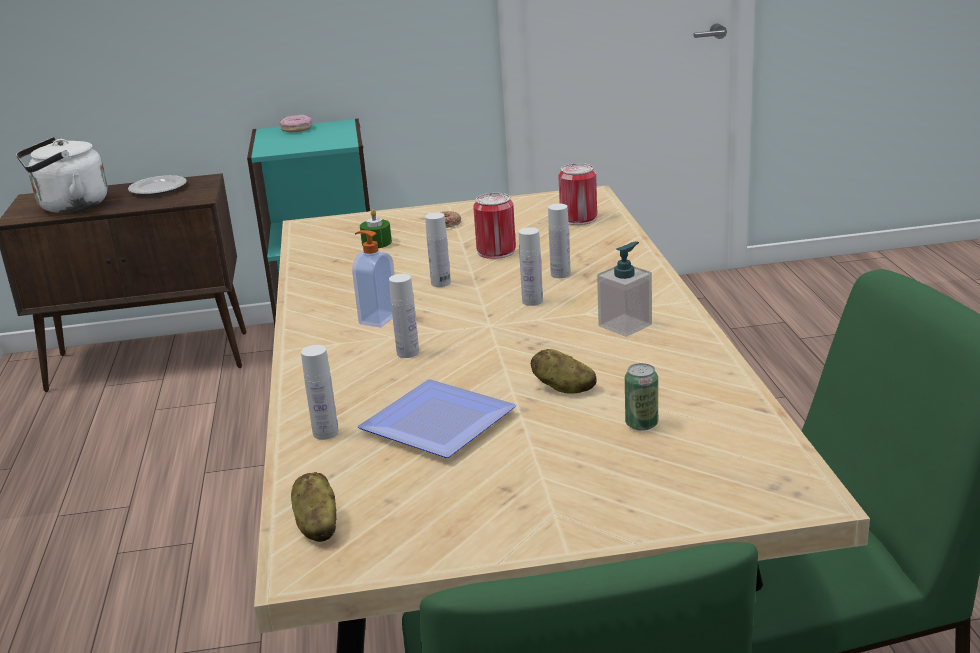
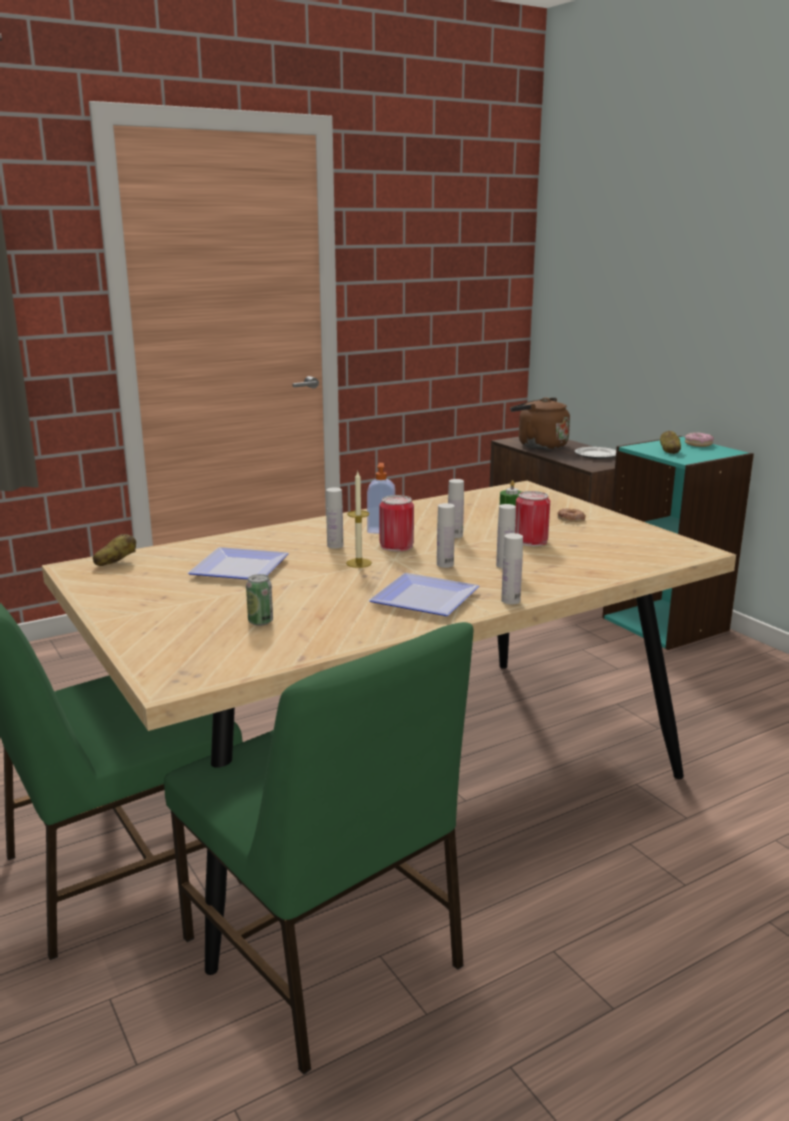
camera: 65 degrees right, 5 degrees down
(69, 207) = (539, 446): white kettle -> brown kettle
(325, 433) = (218, 546): white bottle -> white bottle (510, 600)
(486, 345) = (359, 563): none -> candle
(563, 388) = (304, 593): potato -> potato (669, 451)
(578, 219) = (633, 555): can -> can (396, 546)
(625, 325) = (423, 597): soap dispenser -> plate

